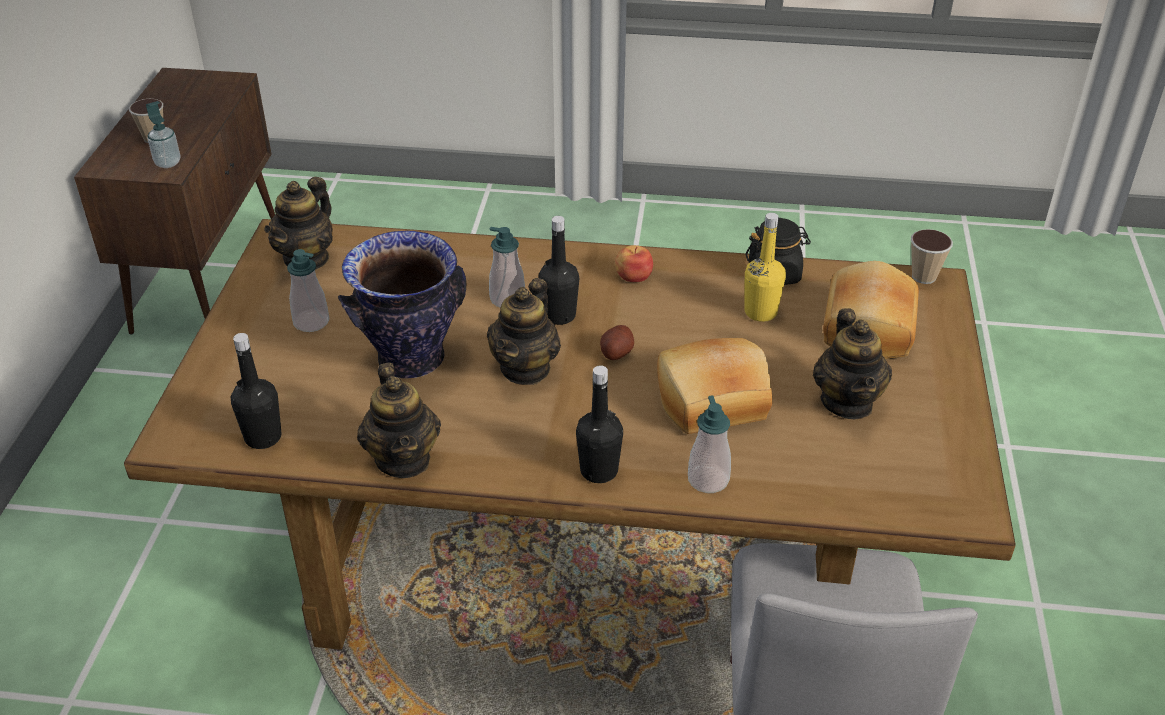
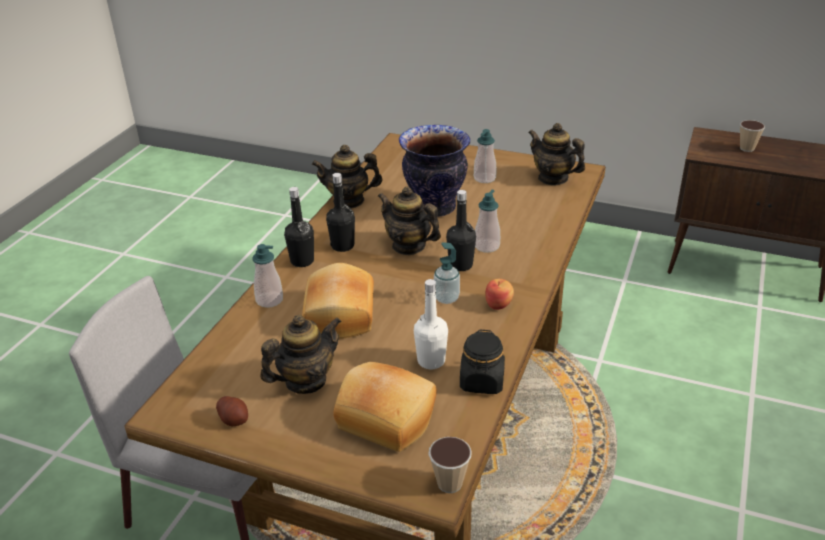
camera: 105 degrees right, 5 degrees down
(168, 163) = (713, 153): soap dispenser -> soap dispenser (446, 298)
(263, 437) = (388, 164): black bottle -> black bottle (342, 246)
(616, 353) = (409, 283): potato -> potato (234, 419)
(760, 312) = (431, 361): yellow bottle -> white bottle
(847, 402) = (305, 381): teapot -> teapot turned 135 degrees clockwise

